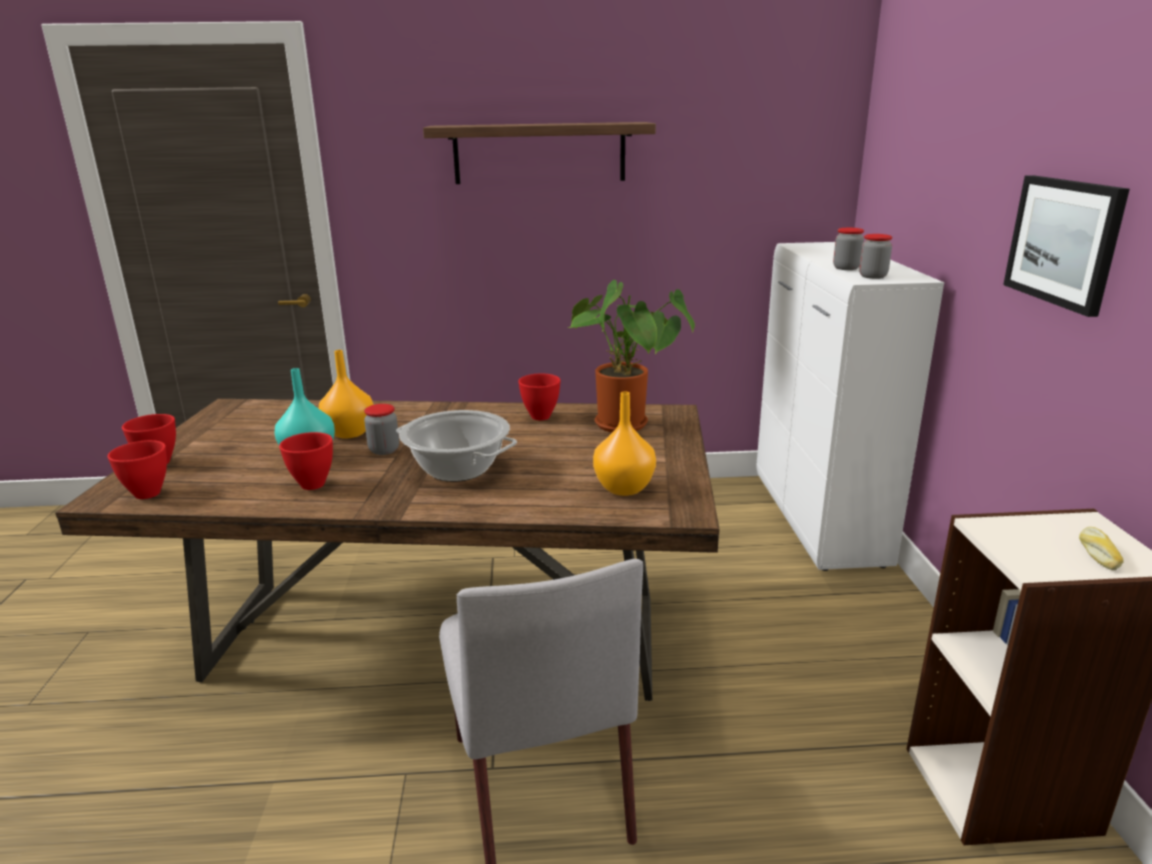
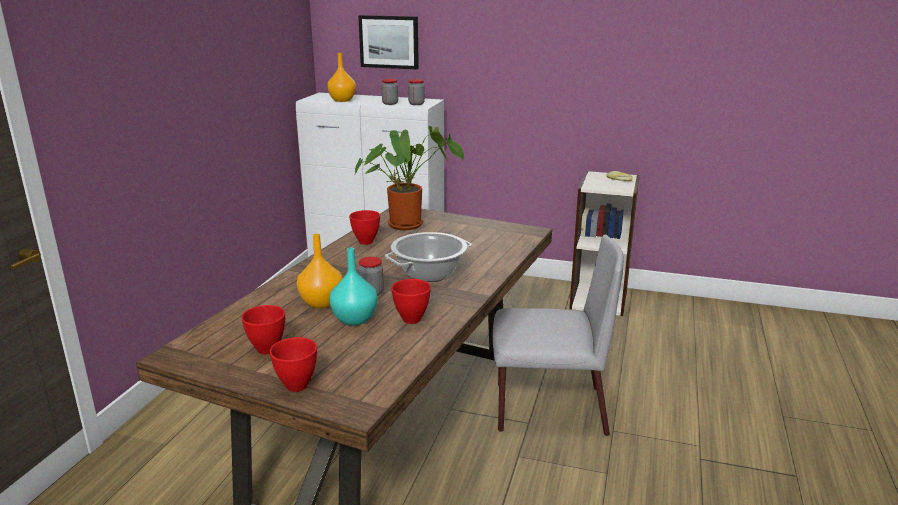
camera: 70 degrees left, 0 degrees up
(148, 494) = (368, 386): red bowl -> red bowl (268, 349)
(539, 153) = (178, 56): shelf -> none
(622, 488) = (494, 238): orange vase -> orange vase (342, 100)
(1064, 242) = (529, 66): picture -> picture (389, 42)

